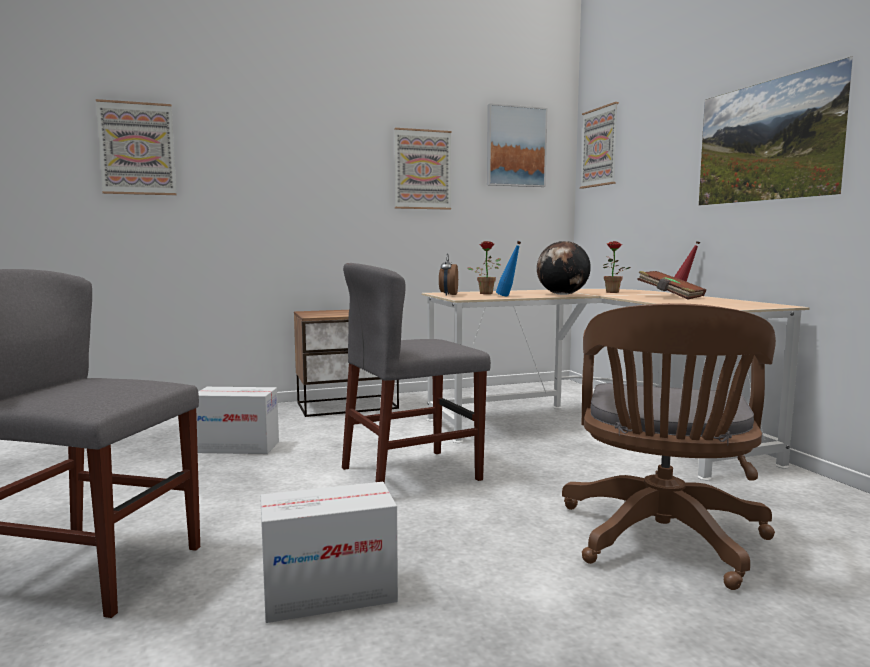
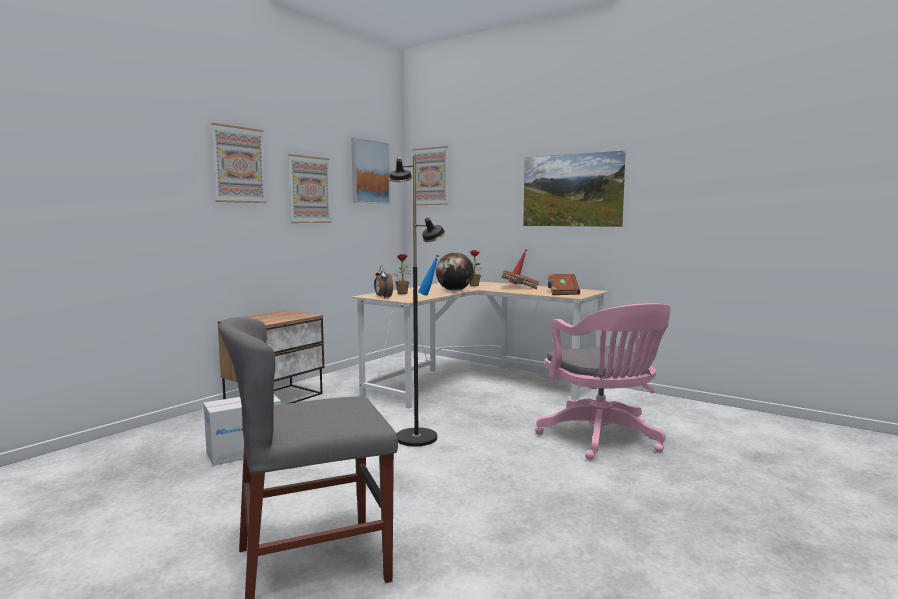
camera: 35 degrees left, 0 degrees up
(137, 149) = (60, 167): picture -> picture (239, 165)
(329, 594) = (496, 519): cardboard box -> none
(411, 474) = (416, 438): grey chair -> black floor lamp
(662, 541) = (603, 439): brown office chair -> pink office chair
(712, 304) = (562, 293): none -> brown book

